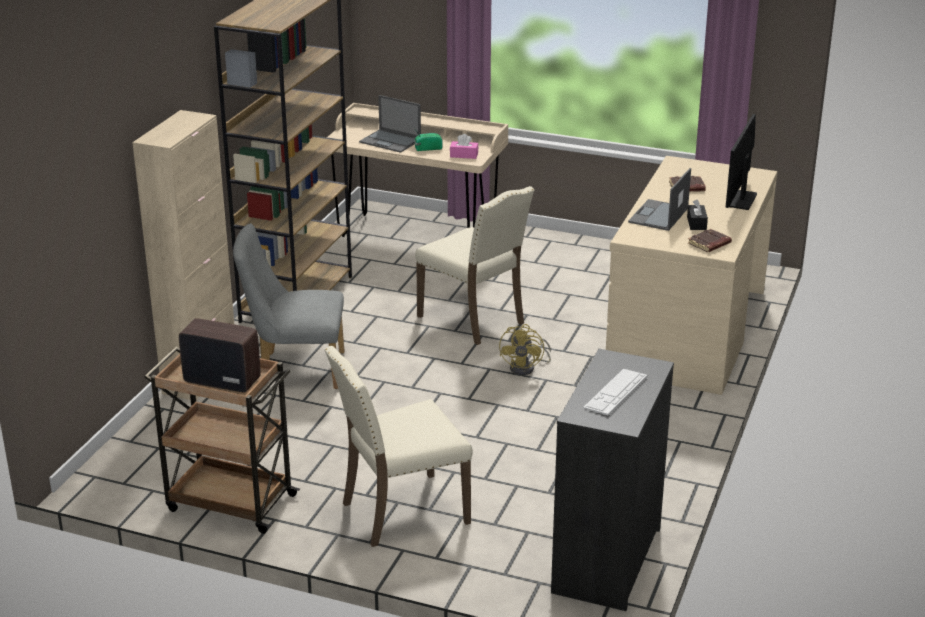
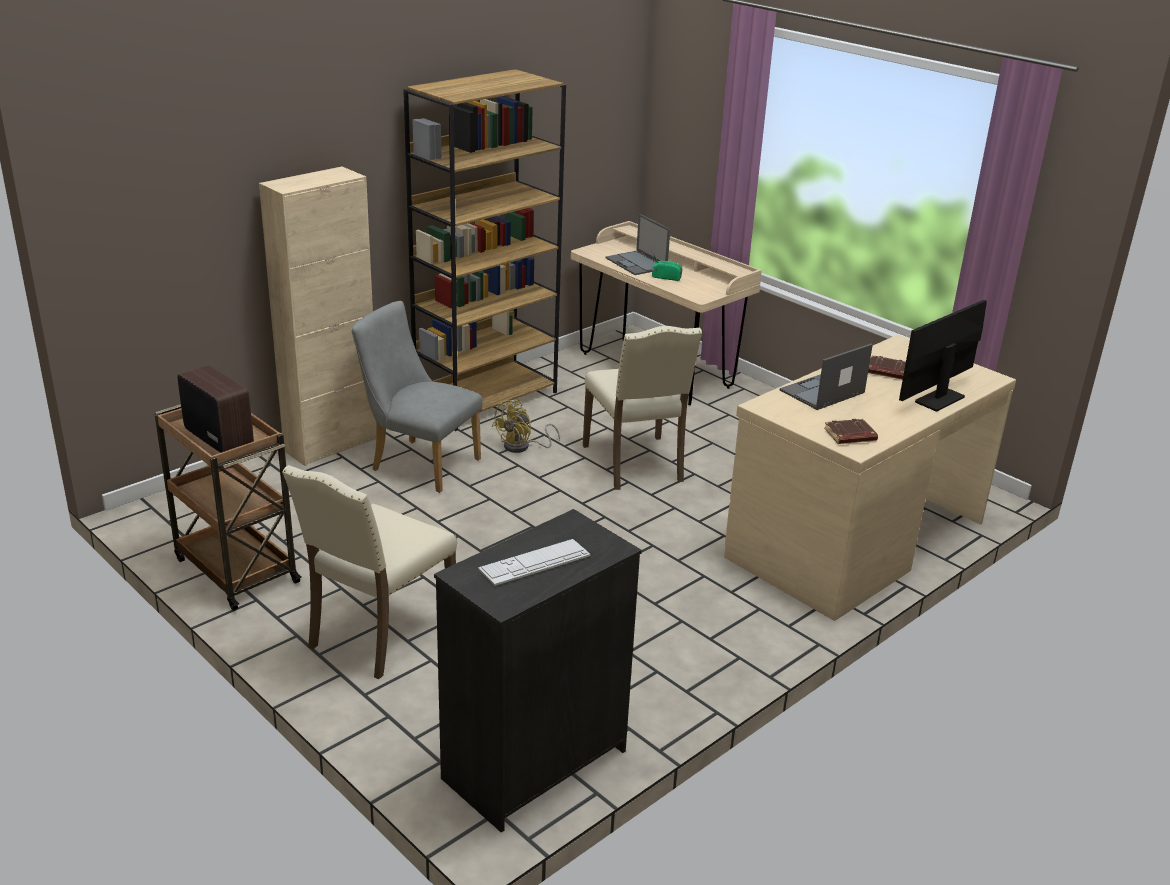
camera: 25 degrees right, 0 degrees up
(401, 512) = (378, 634): beige chair -> beige chair turned 60 degrees counterclockwise
(464, 155) = (695, 291): pink tissue box -> none
(527, 368) = (644, 527): yellow fan -> yellow fan (522, 447)
(696, 223) = (858, 410): black tissue box -> none

